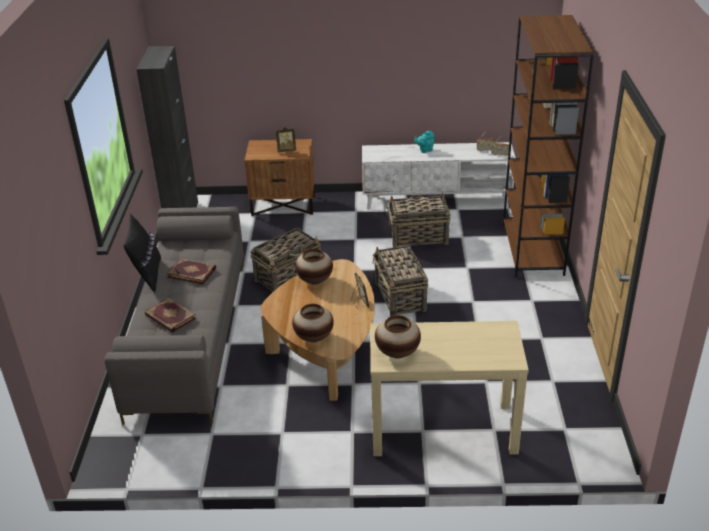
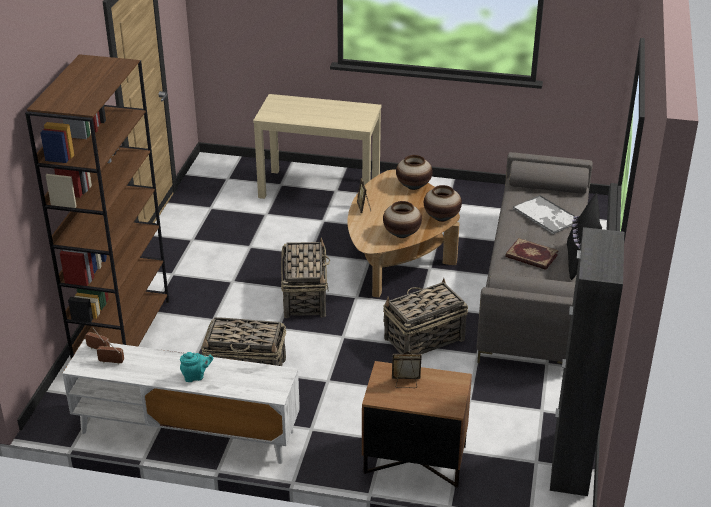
camera: 170 degrees left, 0 degrees up
(170, 317) = (546, 216): book -> tray
(397, 353) = (356, 112): vase -> vase (441, 218)

